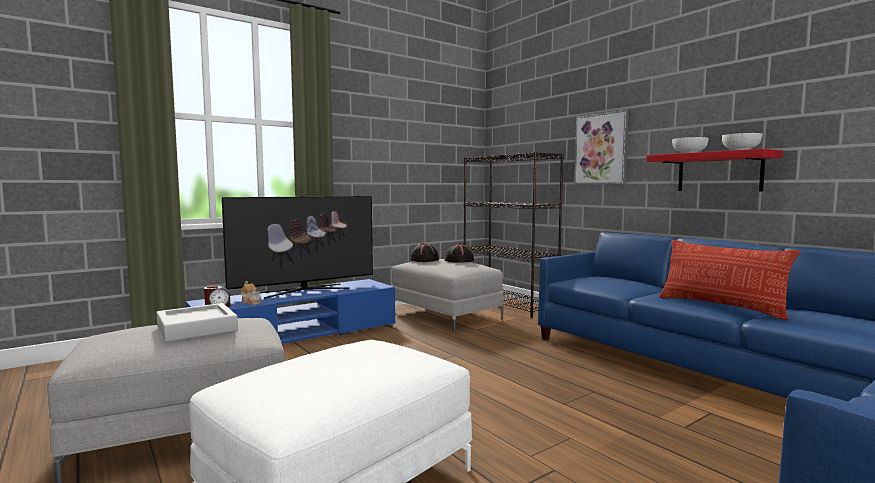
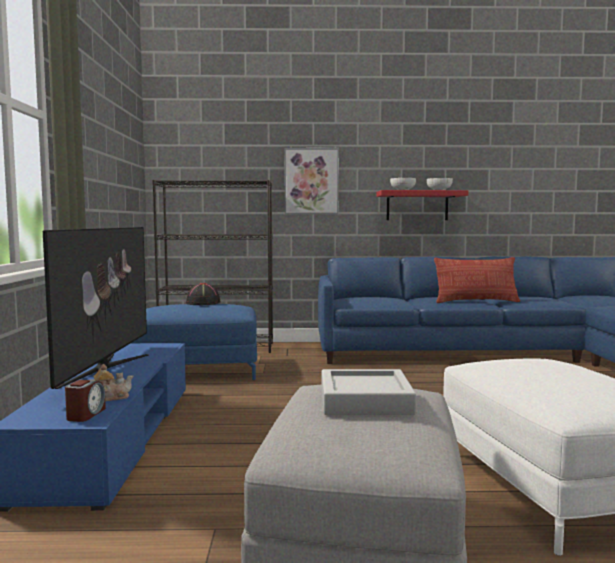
camera: 55 degrees left, 0 degrees up
(424, 260) = (165, 308): black hat -> none
(446, 315) = (197, 370): grey ottoman -> blue ottoman

